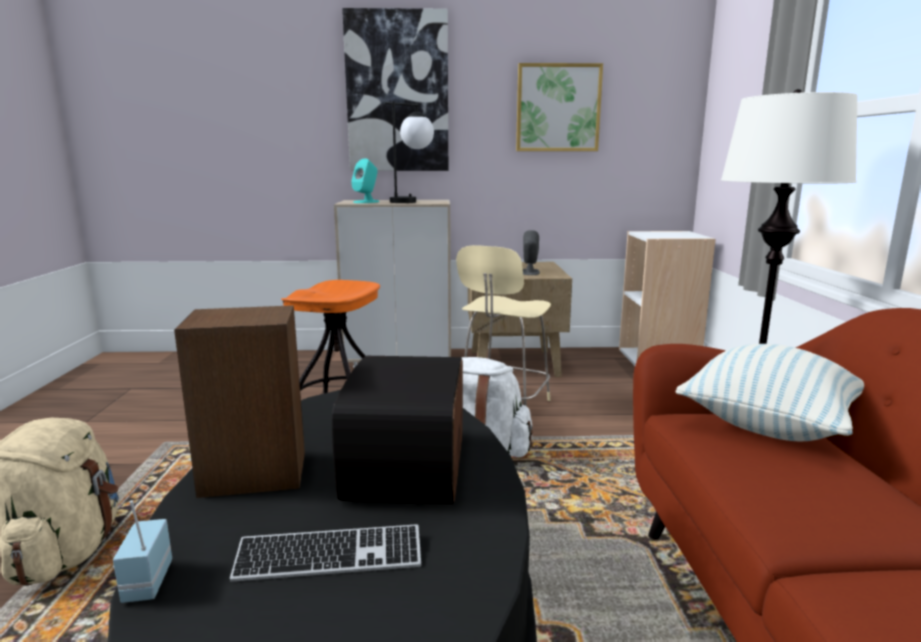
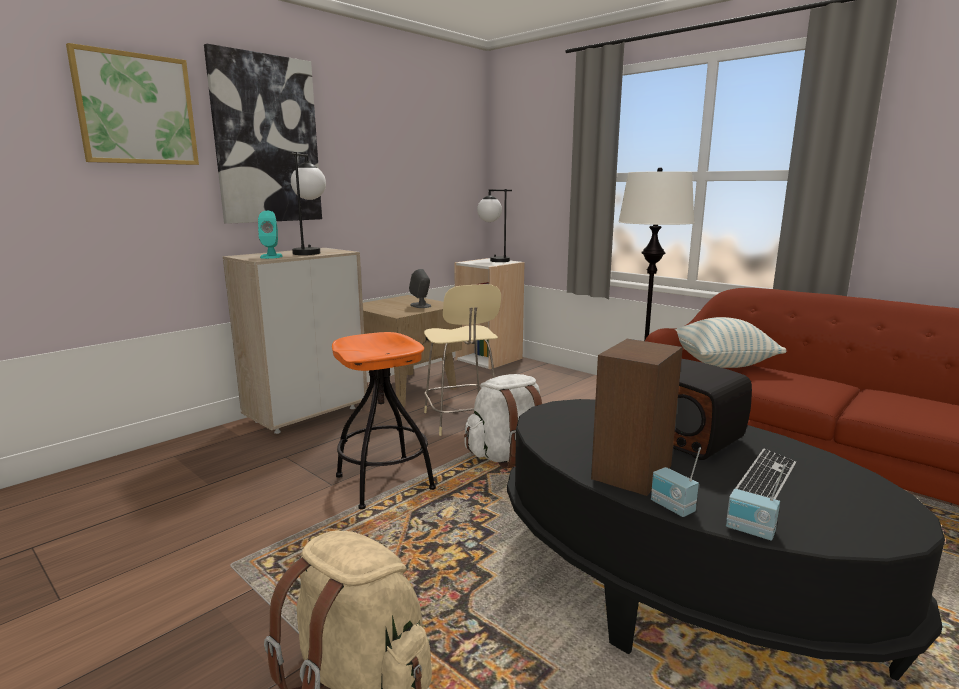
camera: 45 degrees left, 0 degrees up
(175, 518) = (671, 507): none -> radio
(558, 108) = (399, 161): picture -> picture (136, 109)
(682, 233) = (493, 260): none -> table lamp

